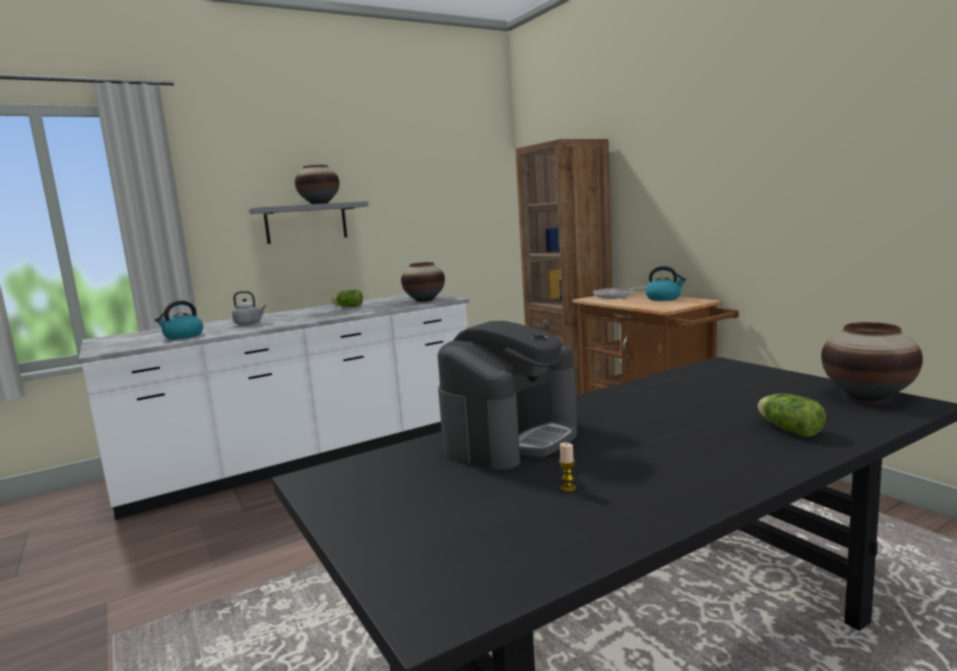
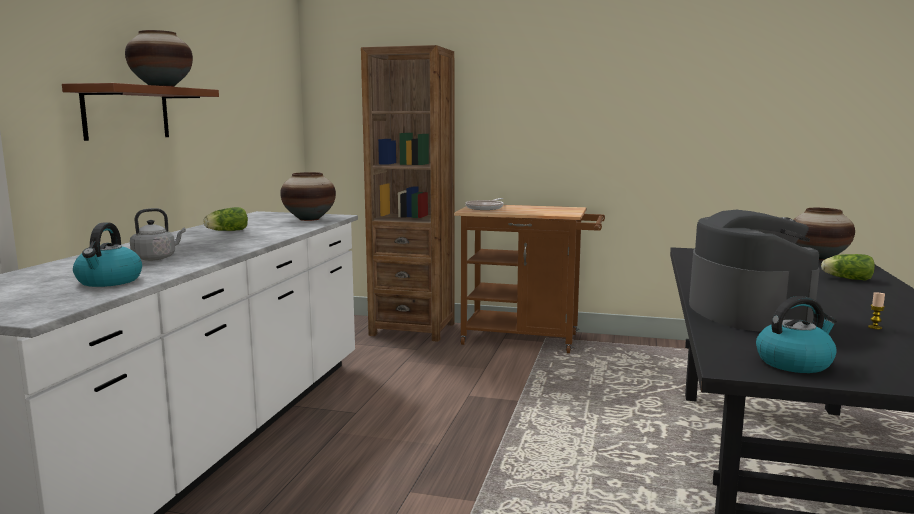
camera: 45 degrees left, 0 degrees up
(306, 223) = (126, 113): grey shelf -> brown shelf
(664, 298) = (535, 207): kettle -> kettle (794, 362)

